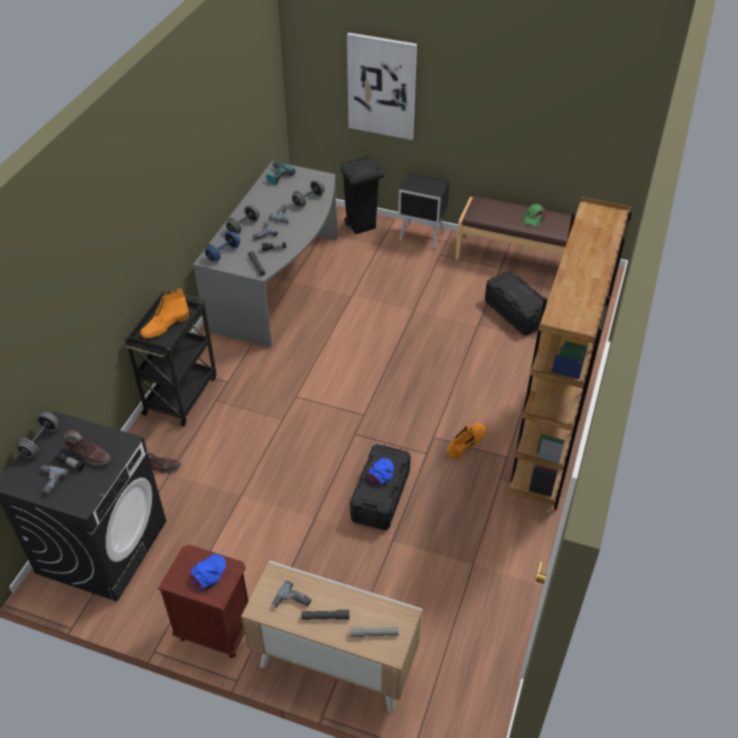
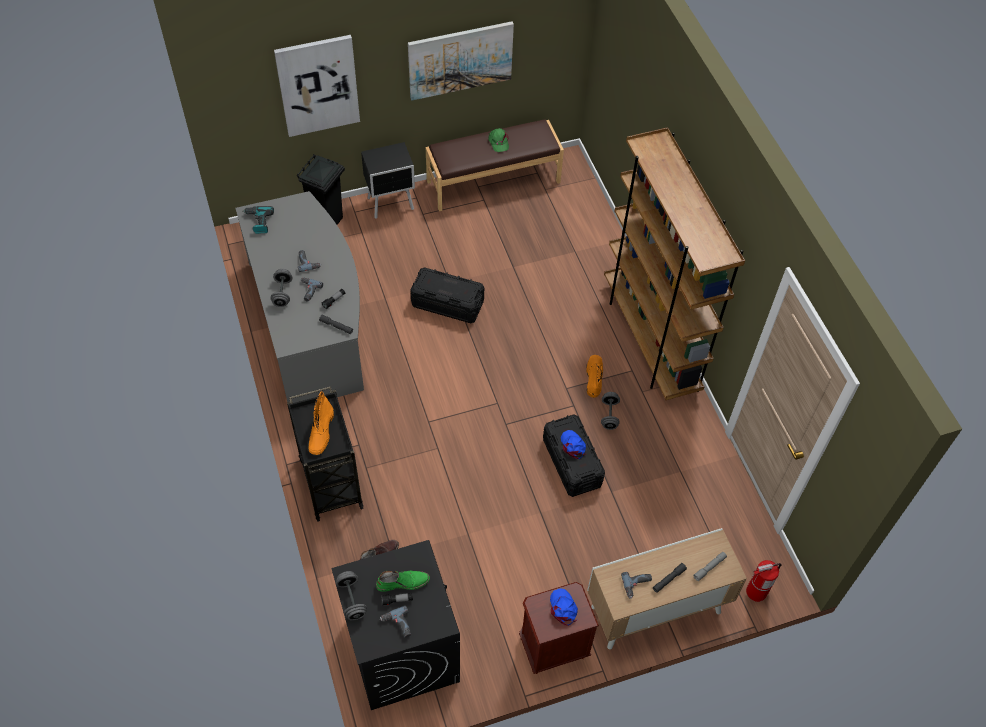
camera: 40 degrees left, 10 degrees up
(89, 454) = (403, 582): brown boot -> green boot
(223, 253) = (293, 331): blue dumbbell -> none
(308, 200) = (313, 233): grey dumbbell -> grey dumbbell (609, 415)
(445, 719) = (756, 592): none -> fire extinguisher
(515, 312) = (532, 237): black storage box -> black storage box (447, 303)
(516, 115) = (460, 60): none -> picture

